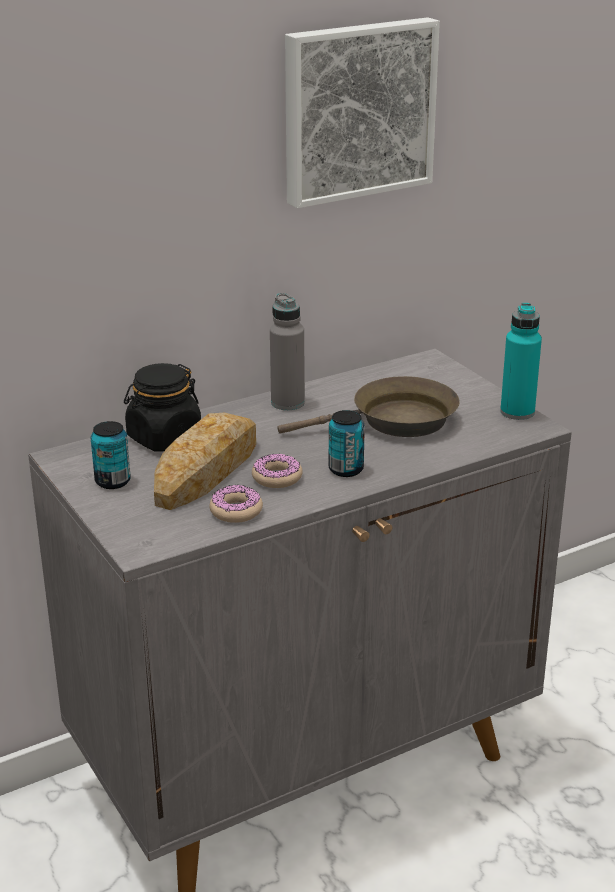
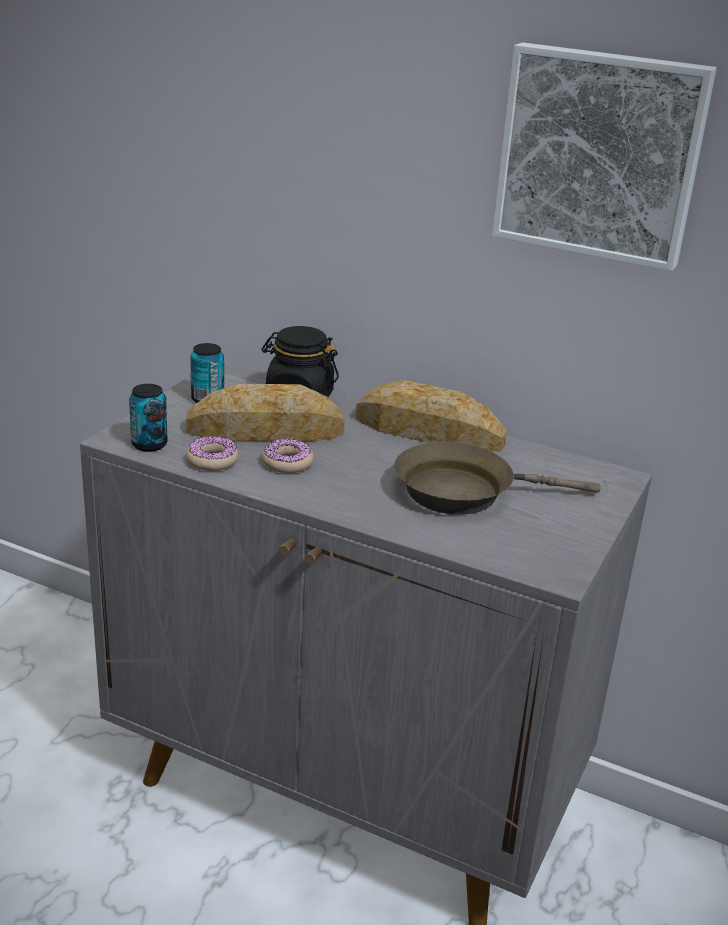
camera: 55 degrees right, 0 degrees up
(287, 403) = (428, 431): grey bottle -> bread
(346, 469) = (338, 491): can -> can (149, 444)
(395, 421) = (463, 491): brown frying pan -> brown frying pan turned 135 degrees clockwise
(517, 412) = (575, 555): turquoise bottle -> none

